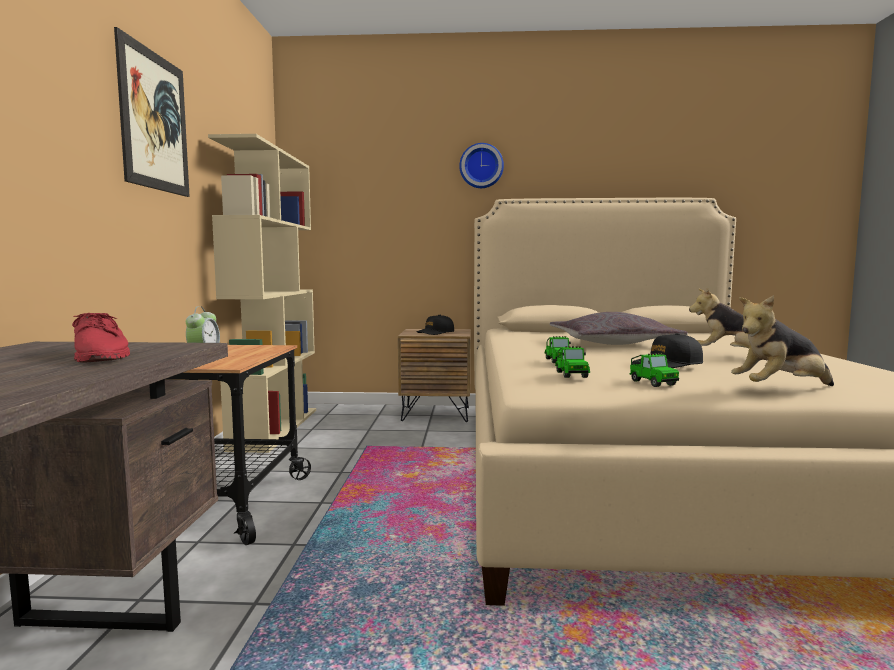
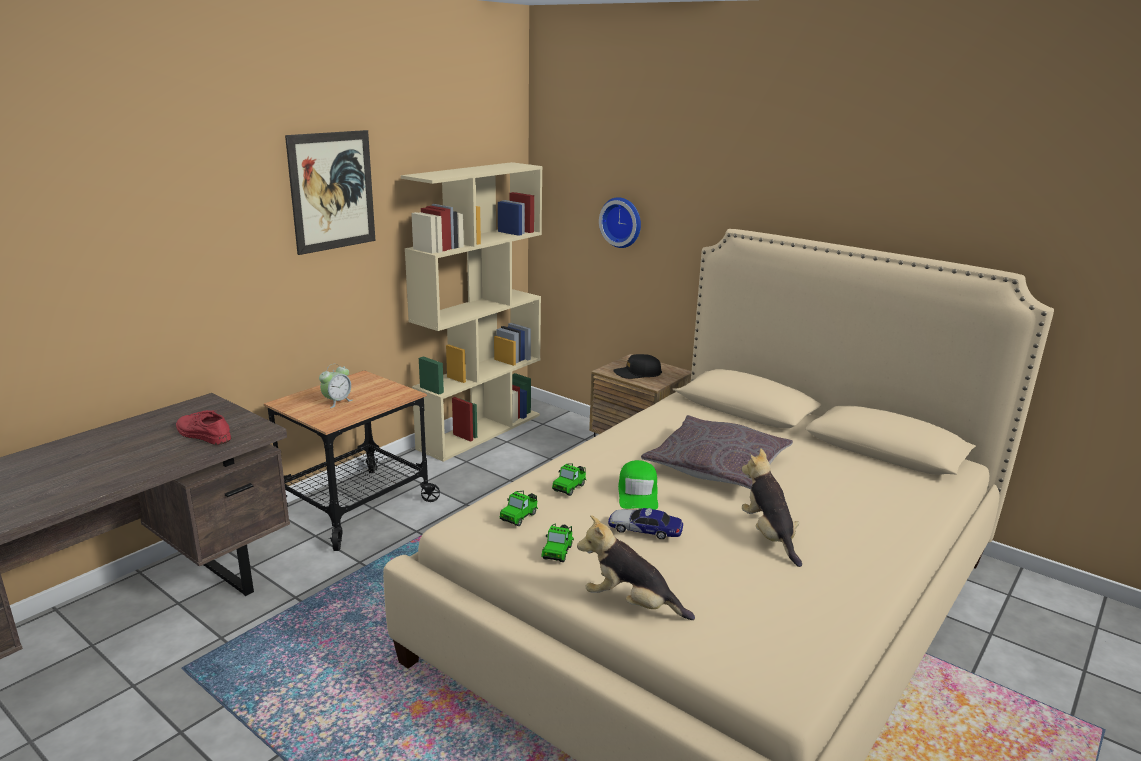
camera: 35 degrees right, 15 degrees up
(102, 355) = (202, 434): red shoe -> red shoe turned 120 degrees clockwise
(481, 166) = (726, 179): wall clock -> wall clock (622, 222)
(610, 355) = (638, 493): none -> green cap
(669, 364) = (644, 529): black cap -> toy car

